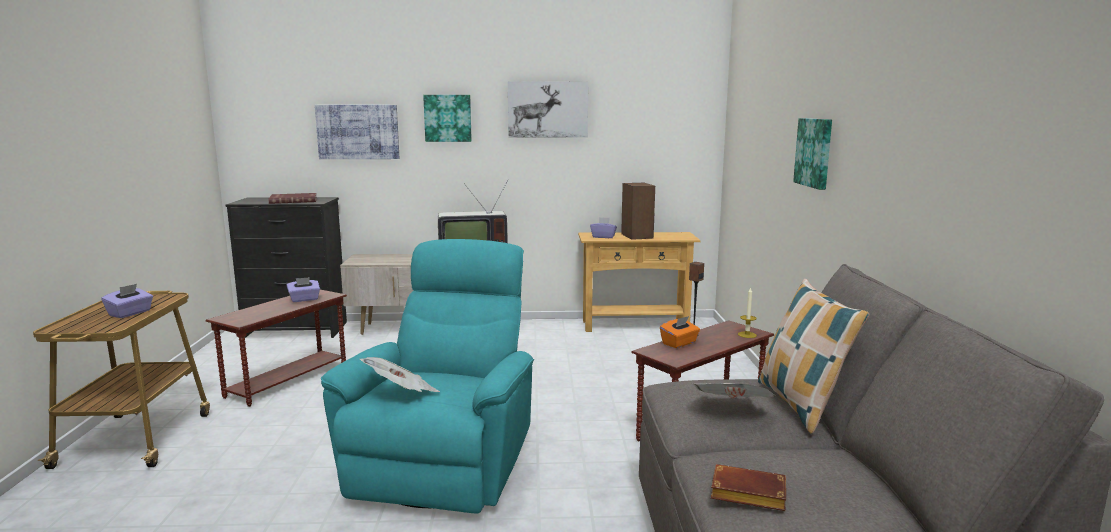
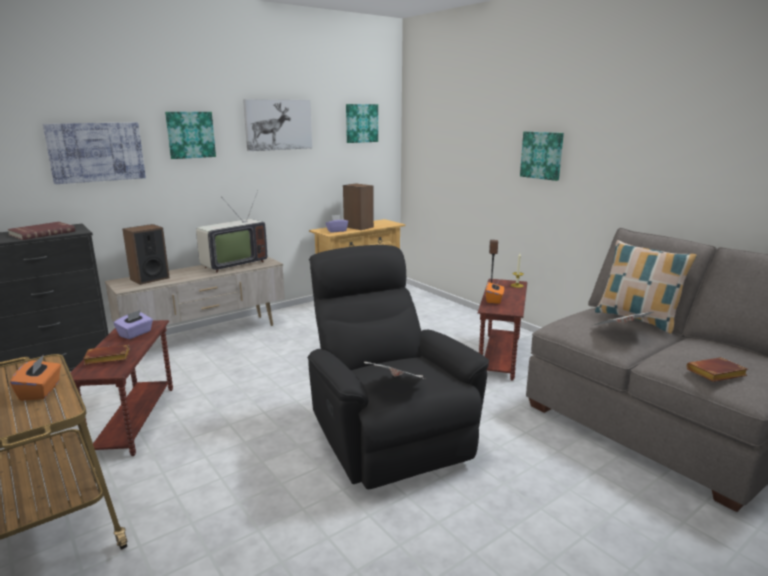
camera: 35 degrees left, 5 degrees up
(130, 313) = (41, 391): purple tissue box -> orange tissue box
(253, 312) = (106, 359): none -> brown book
(385, 258) = (149, 279): none -> speaker
(447, 463) = (387, 435): turquoise armchair -> black armchair
(661, 109) = (361, 123): none -> picture

